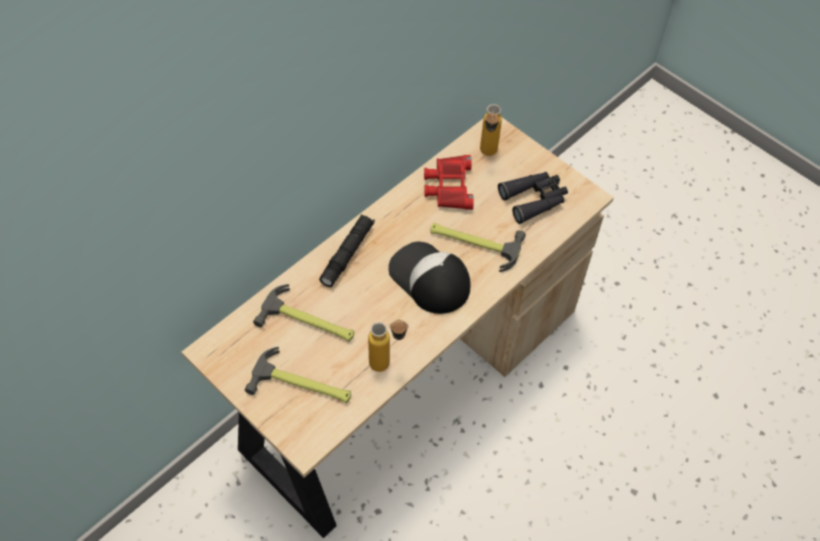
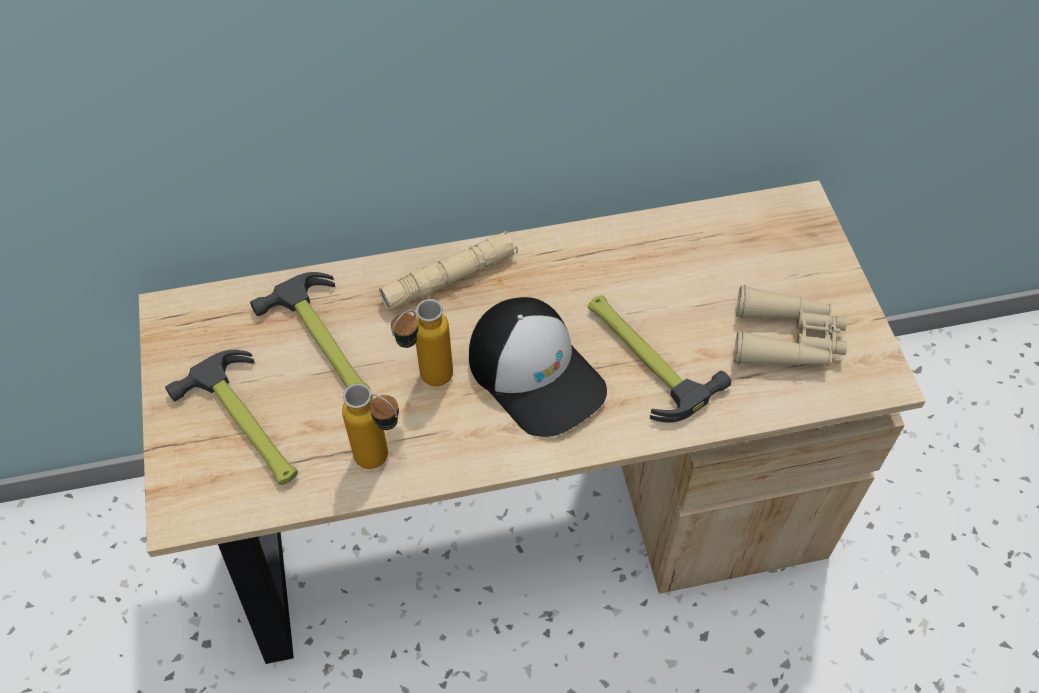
camera: 35 degrees right, 0 degrees up
(347, 254) = (450, 278): black flashlight -> beige flashlight
(429, 279) = (536, 373): cap -> cap turned 150 degrees clockwise
(448, 186) = (668, 256): red binoculars -> none
(487, 155) = (761, 240): bottle -> bottle (426, 382)
(534, 199) = (787, 339): black binoculars -> beige binoculars

